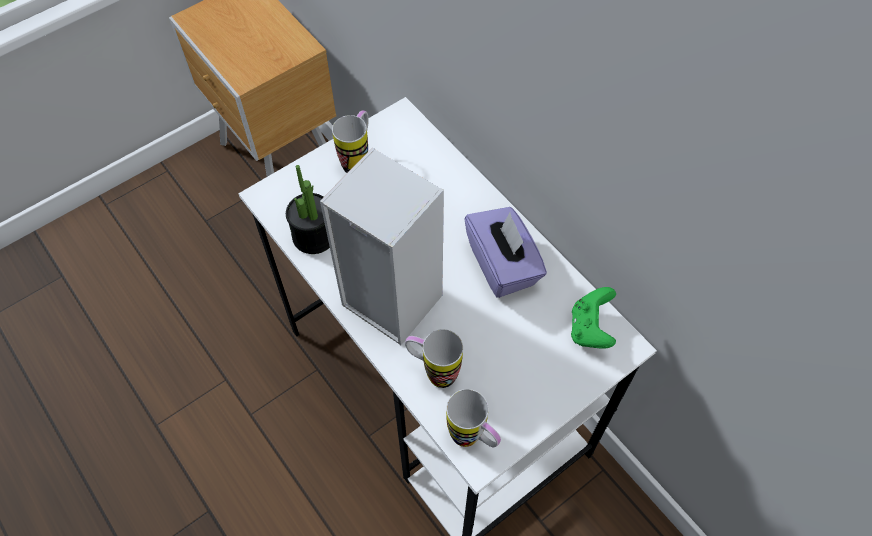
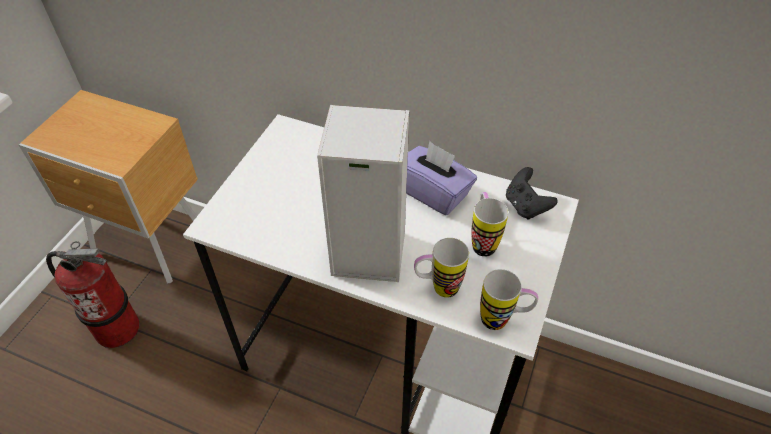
camera: 30 degrees left, 10 degrees down
(206, 232) = (117, 328): none -> fire extinguisher
(314, 236) = (272, 236): potted plant -> none
(358, 159) = (270, 169): mug -> mug (482, 241)
(590, 328) = (525, 206): green game controller -> black game controller

